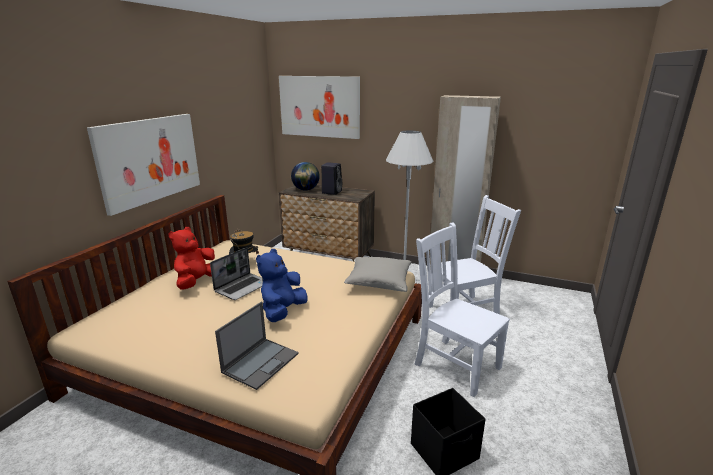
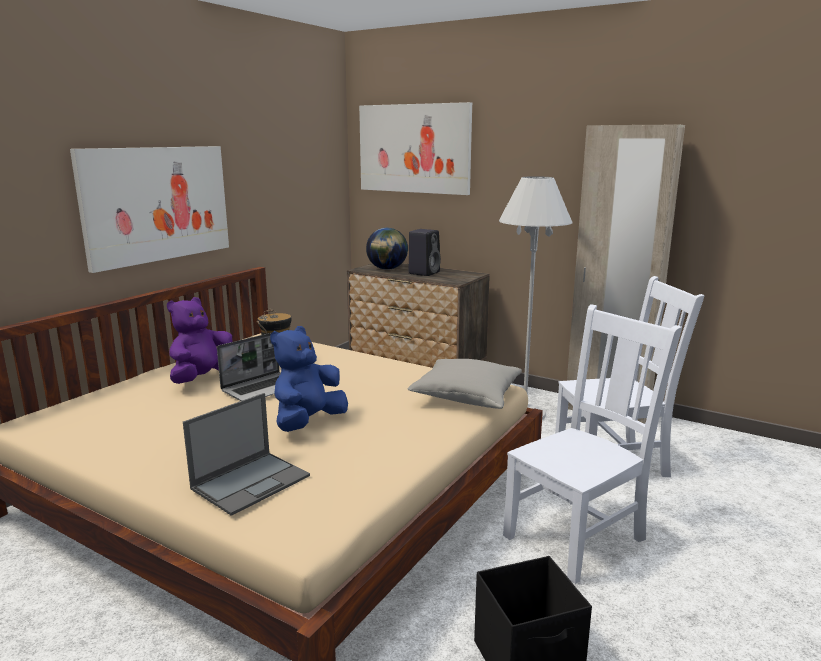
camera: 10 degrees right, 5 degrees down
(197, 282) = (203, 379): red plush toy -> purple plush toy
(455, 364) = (578, 536): white chair -> white chair turned 90 degrees clockwise

